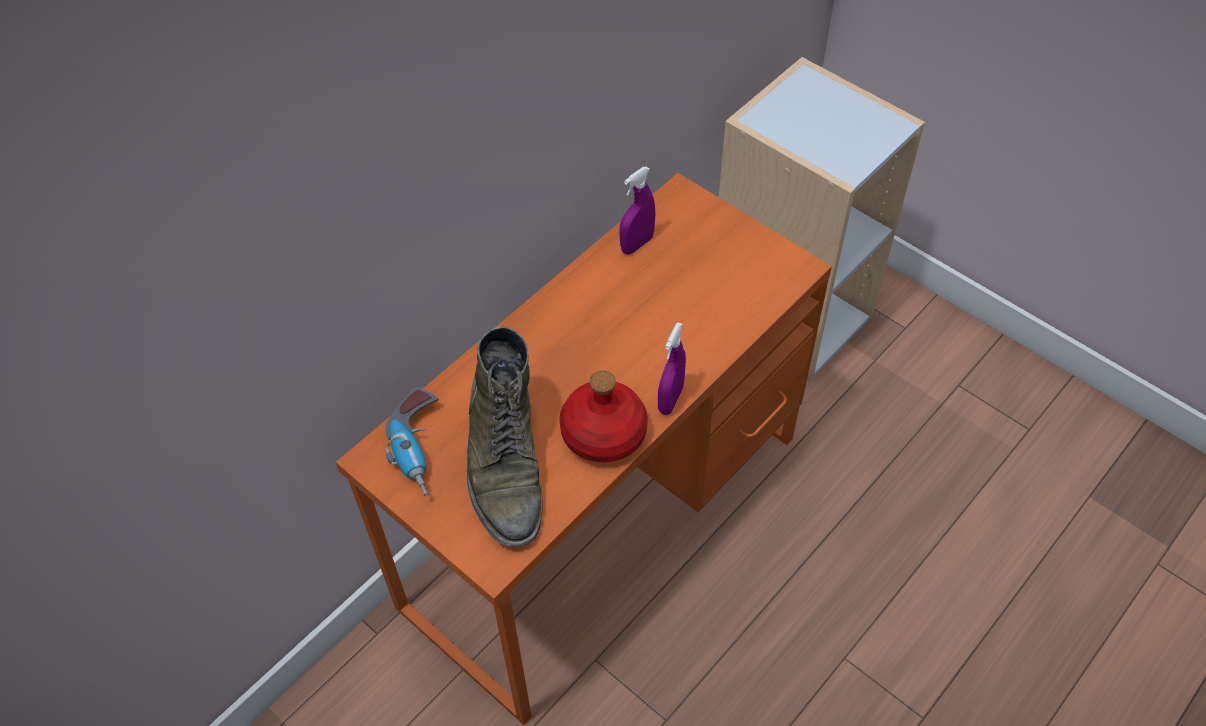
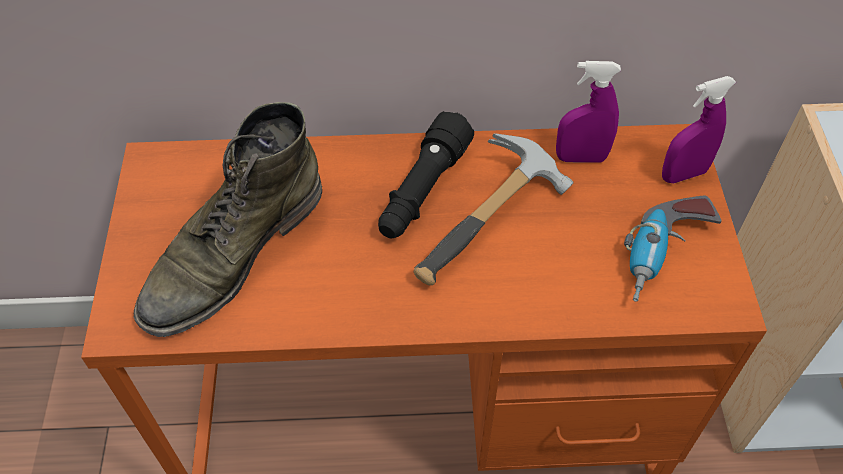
camera: 45 degrees right, 0 degrees up
(421, 449) = (192, 184): power drill -> power drill (665, 256)
(571, 335) = (422, 190): none -> black flashlight
(604, 433) = (343, 299): red bottle -> none
(635, 321) = (495, 224): none -> hammer
(670, 399) = (438, 321): purple spray bottle -> purple spray bottle (683, 174)

